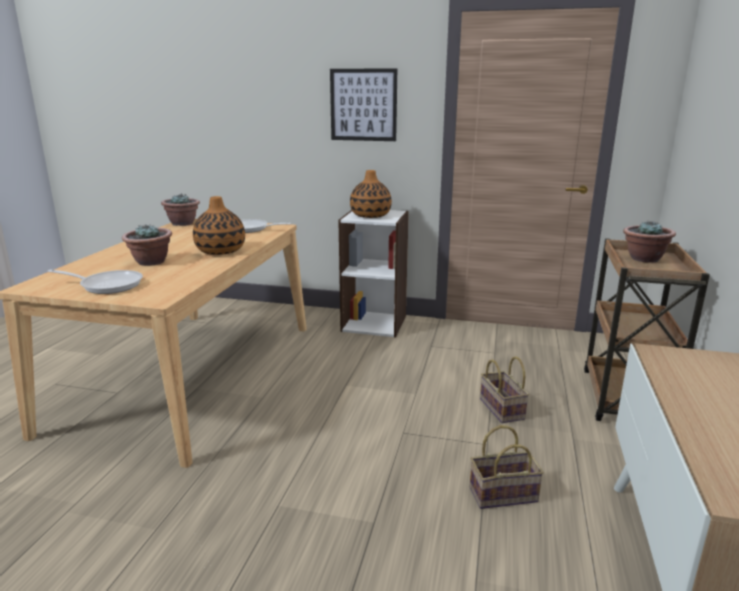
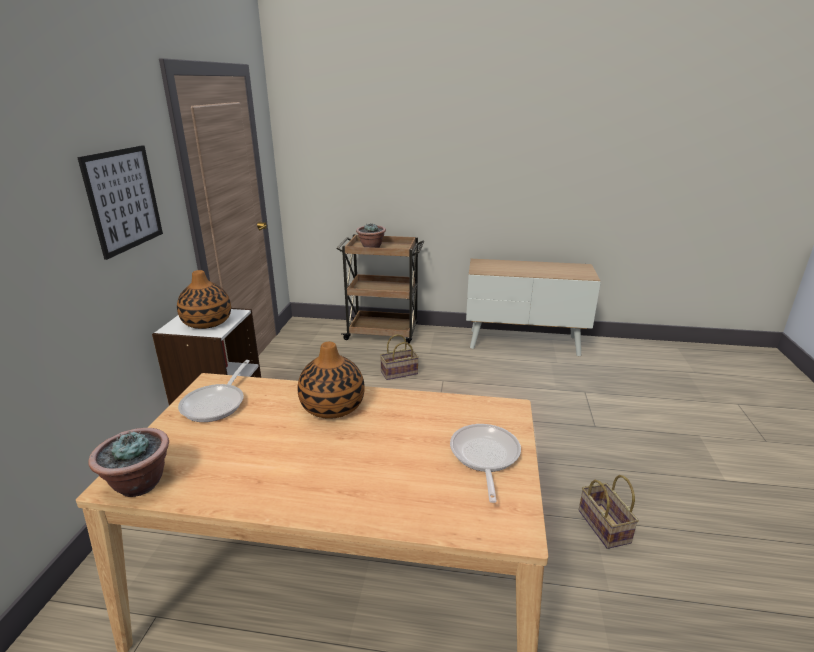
camera: 95 degrees left, 5 degrees up
(151, 262) = (385, 450): potted plant -> none
(504, 493) = (489, 378): basket -> basket (602, 525)

